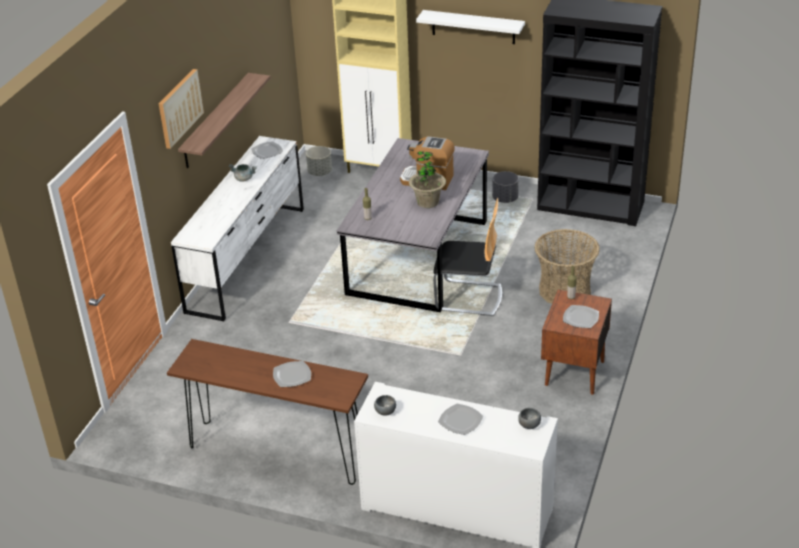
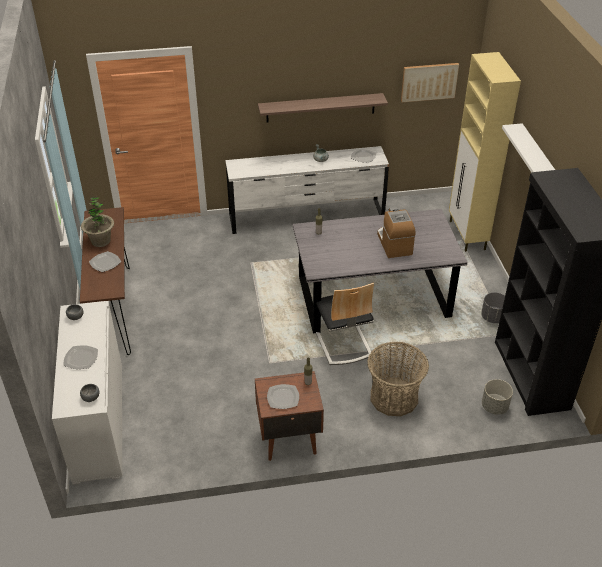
camera: 60 degrees right, 5 degrees up
(179, 108) = (269, 76): picture -> picture (429, 82)
(320, 172) = (437, 208): grey planter -> grey planter (494, 406)
(427, 202) = (364, 254): potted plant -> potted plant (101, 241)

